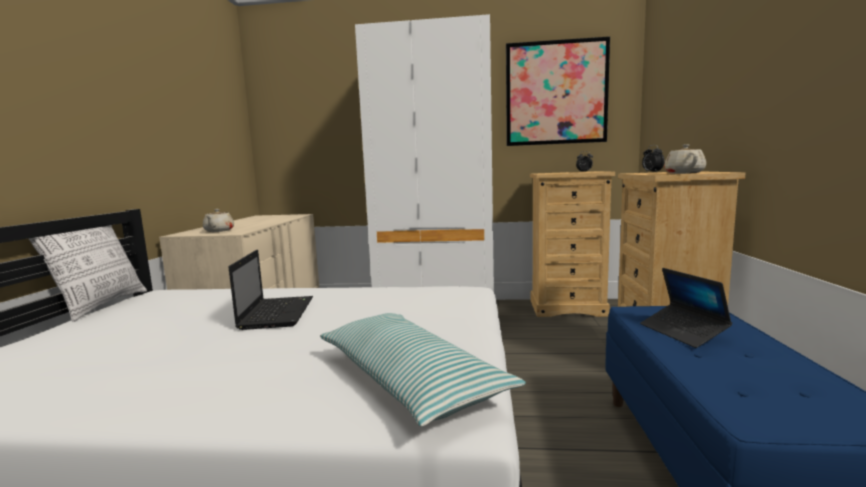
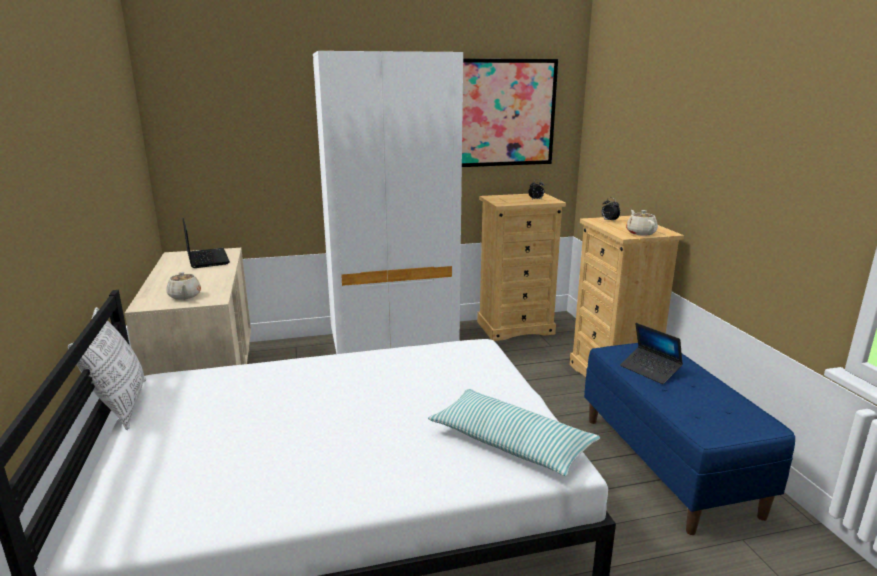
camera: 20 degrees left, 10 degrees up
(277, 313) = (336, 393): laptop -> laptop (207, 259)

